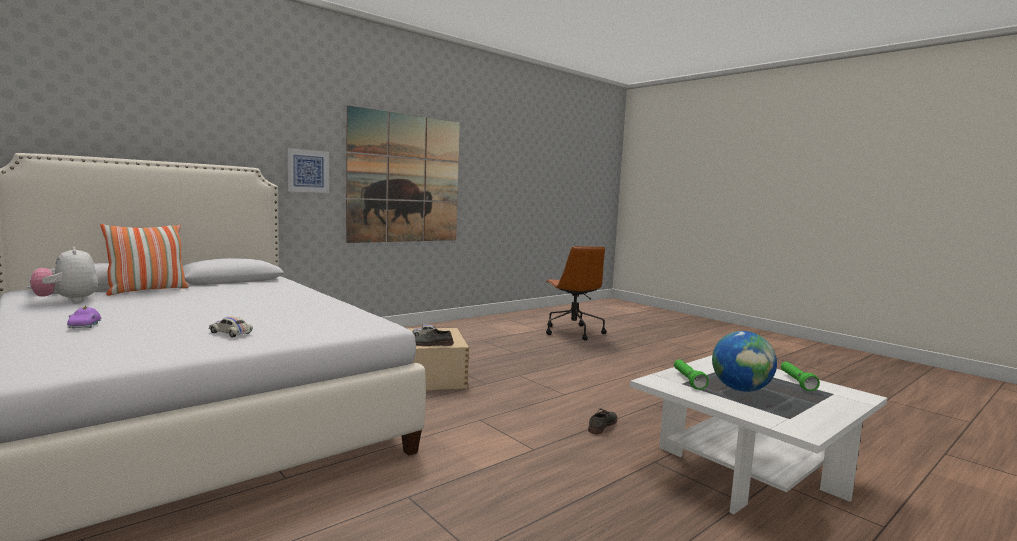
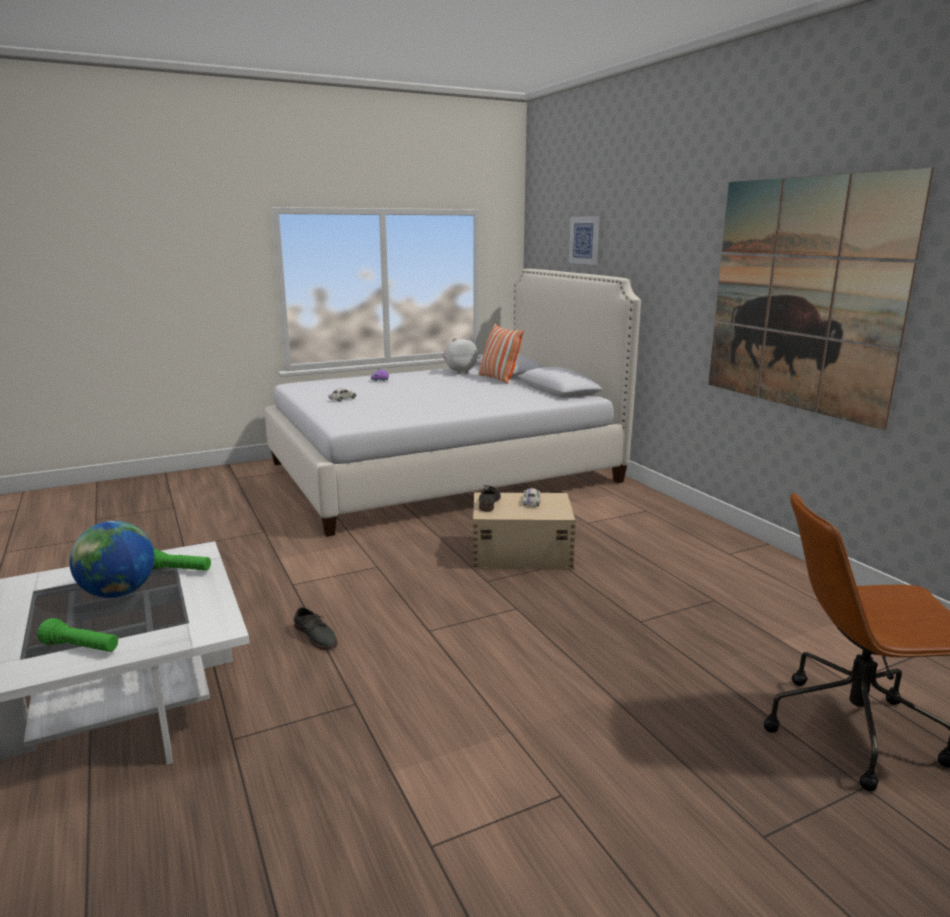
camera: 105 degrees right, 10 degrees up
(307, 171) = (682, 281): picture -> picture (585, 240)

